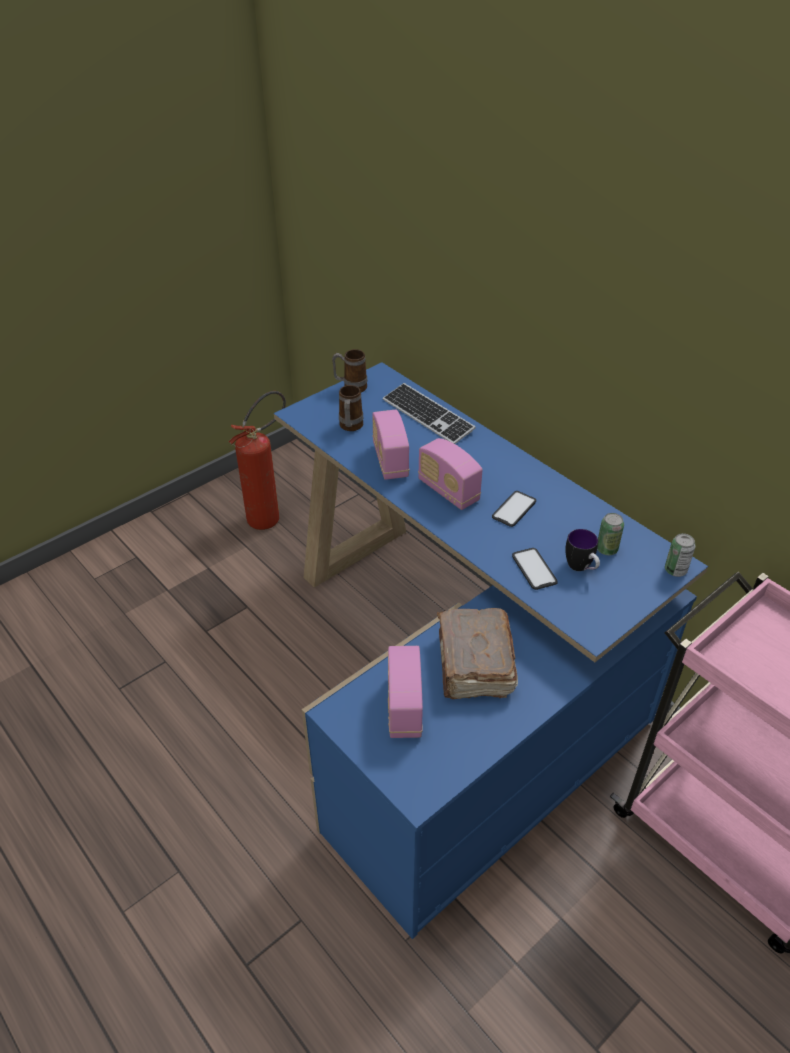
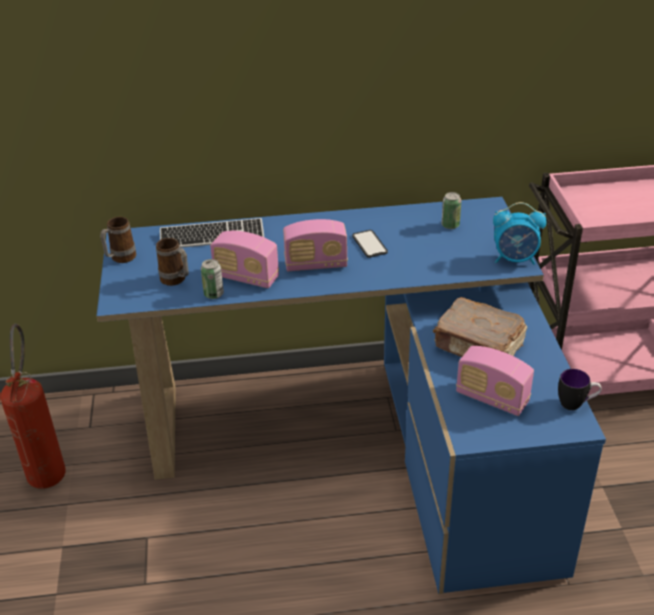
camera: 55 degrees left, 5 degrees down
(534, 569) = (440, 263): phone -> none
(581, 568) = (458, 243): mug -> mug (576, 404)
(599, 622) = (515, 259): none -> alarm clock
(675, 570) = (495, 209): can -> can (214, 294)

